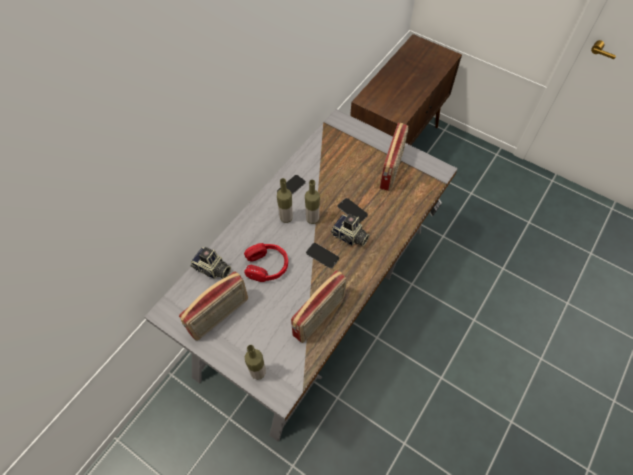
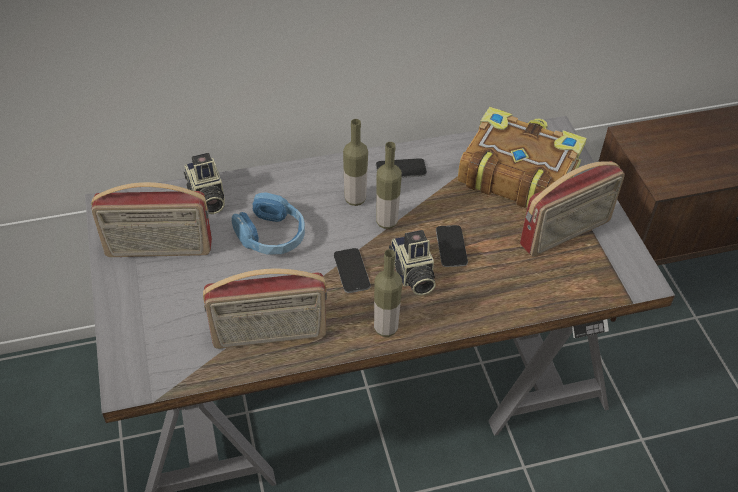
camera: 40 degrees right, 10 degrees down
(258, 372) = (130, 340): bottle -> bottle (385, 328)
(267, 266) = (271, 236): red headphones -> blue headphones
(343, 153) = (516, 173): none -> book

